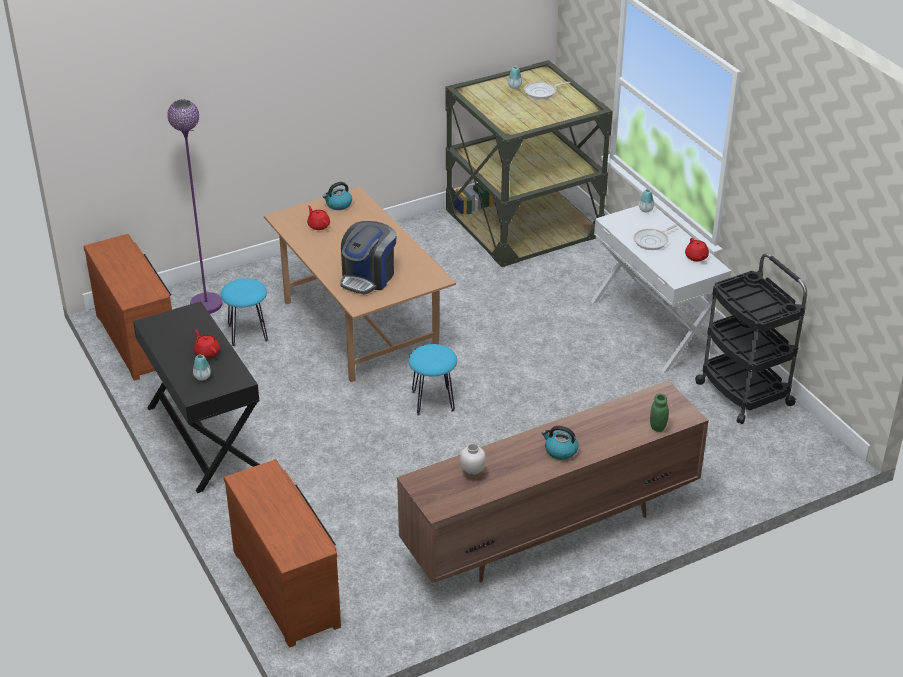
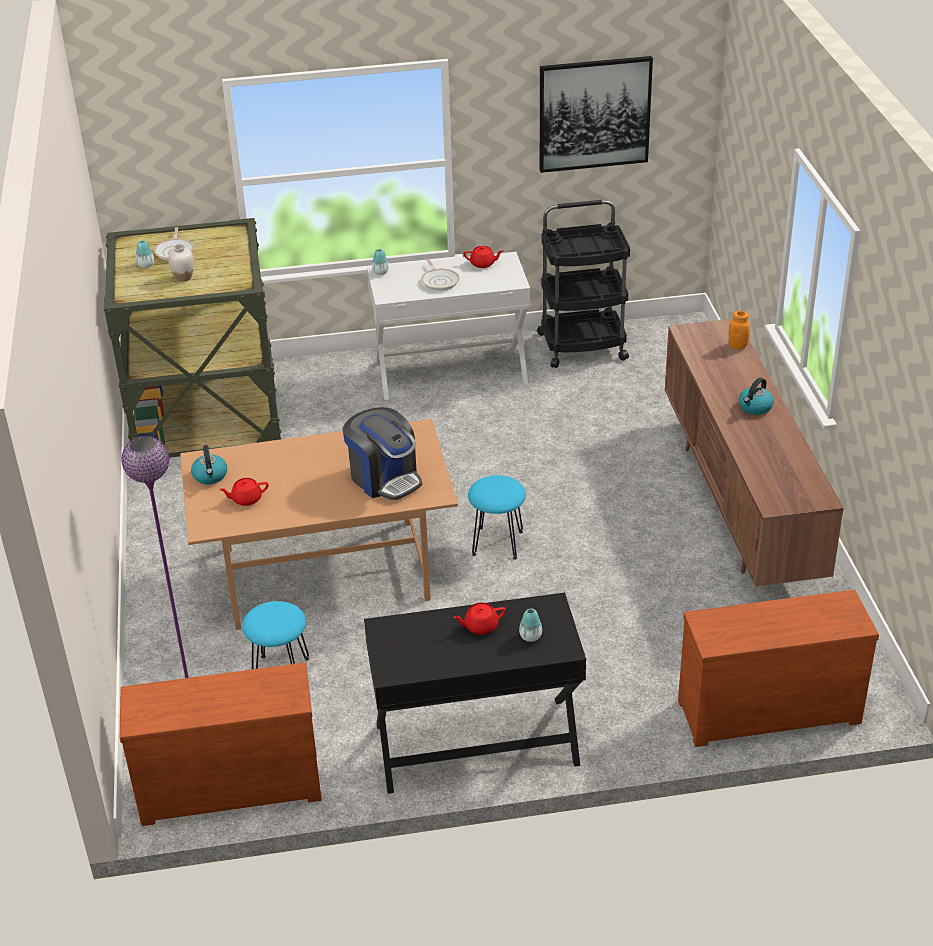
camera: 70 degrees left, 0 degrees up
(472, 474) = (774, 467): white vase -> white vase (183, 277)
(657, 427) = (737, 346): green jar -> orange jar
(819, 197) = (594, 114): none -> picture

